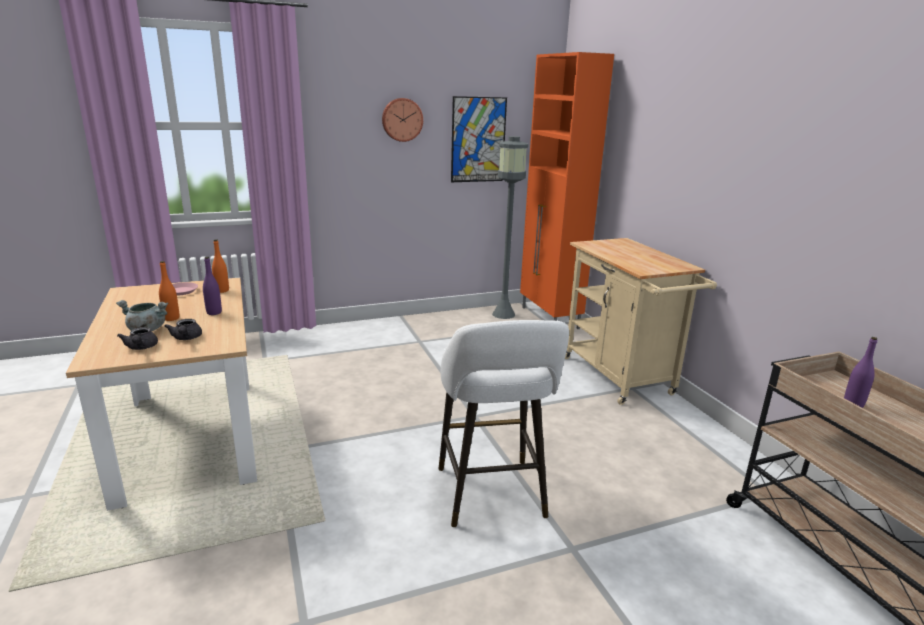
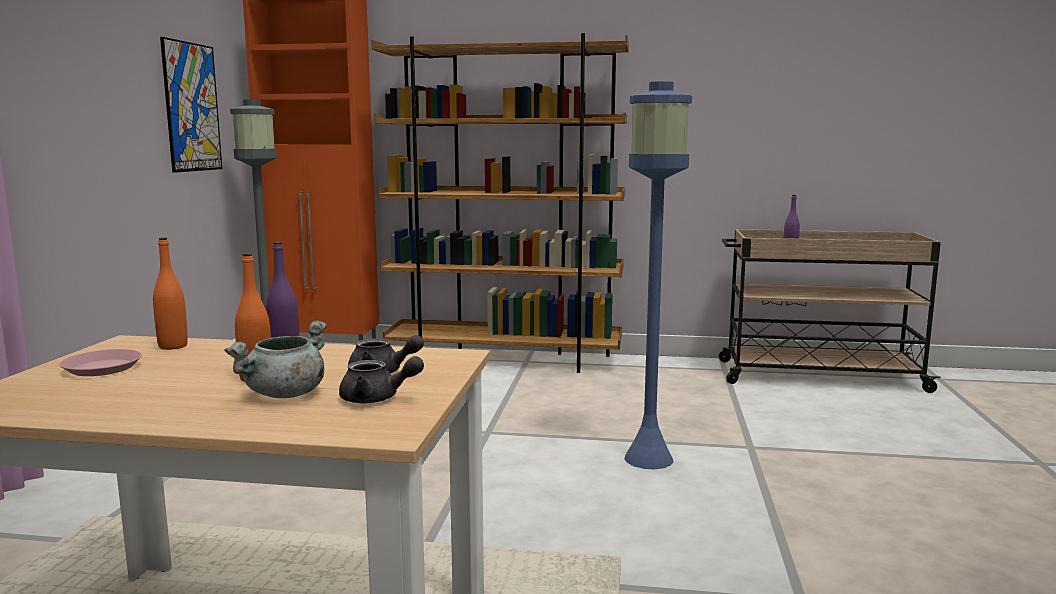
camera: 60 degrees left, 10 degrees down
(402, 119) = (108, 66): wall clock -> none
(492, 496) = (649, 459): white stool -> blue floor lamp
(621, 379) = (505, 360): beige cart -> brown bookcase

